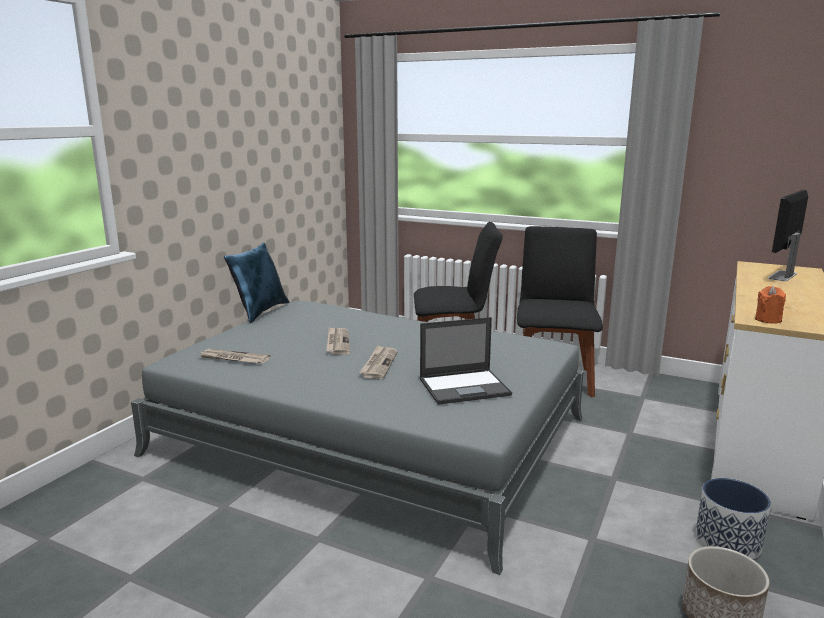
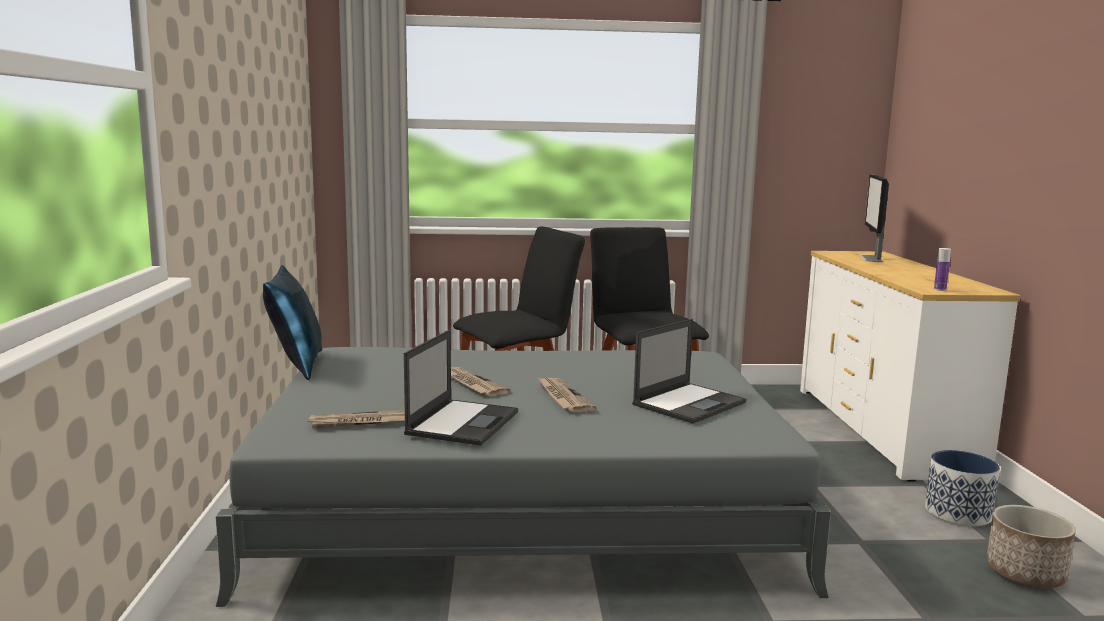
camera: 30 degrees left, 5 degrees down
(286, 371) = (463, 422): none -> laptop
(768, 320) = (940, 289): orange candle -> bottle

